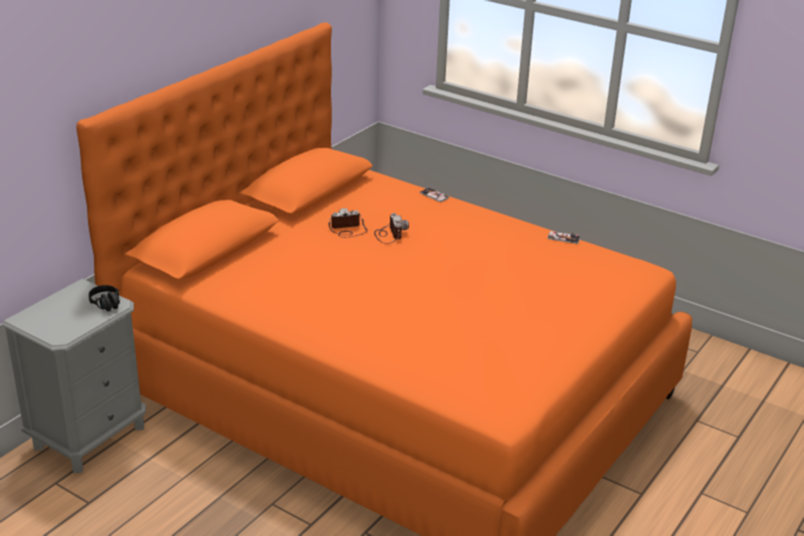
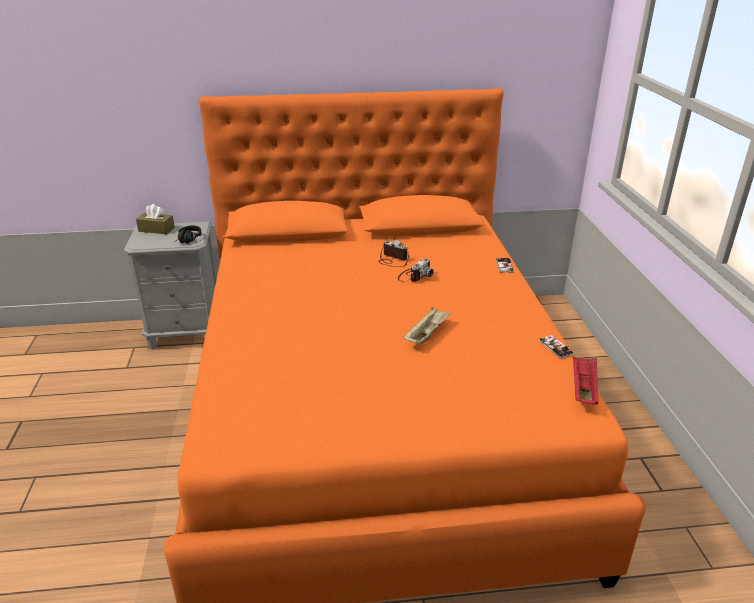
camera: 50 degrees right, 0 degrees up
(43, 313) = (156, 229): none -> brown tissue box
(480, 272) = (427, 334): none -> beige tray
(618, 255) = (583, 389): none -> red tray

